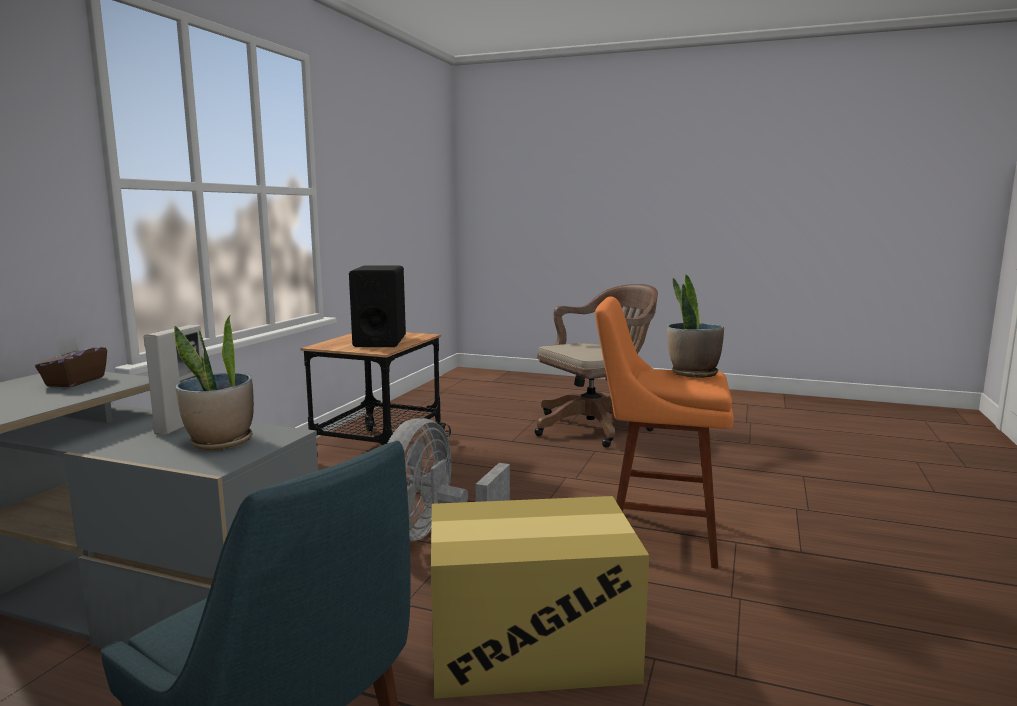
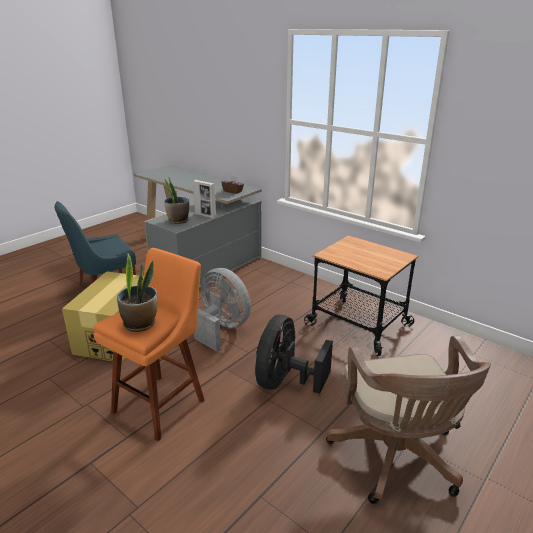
camera: 110 degrees right, 15 degrees up
(380, 341) = (361, 256): black speaker -> none
(534, 474) = (285, 382): none -> black fan

